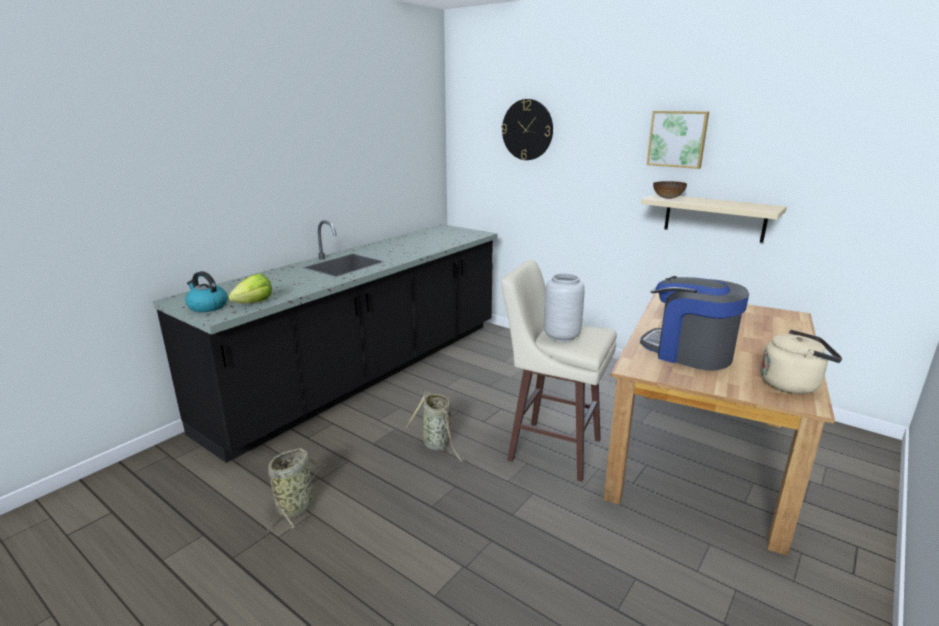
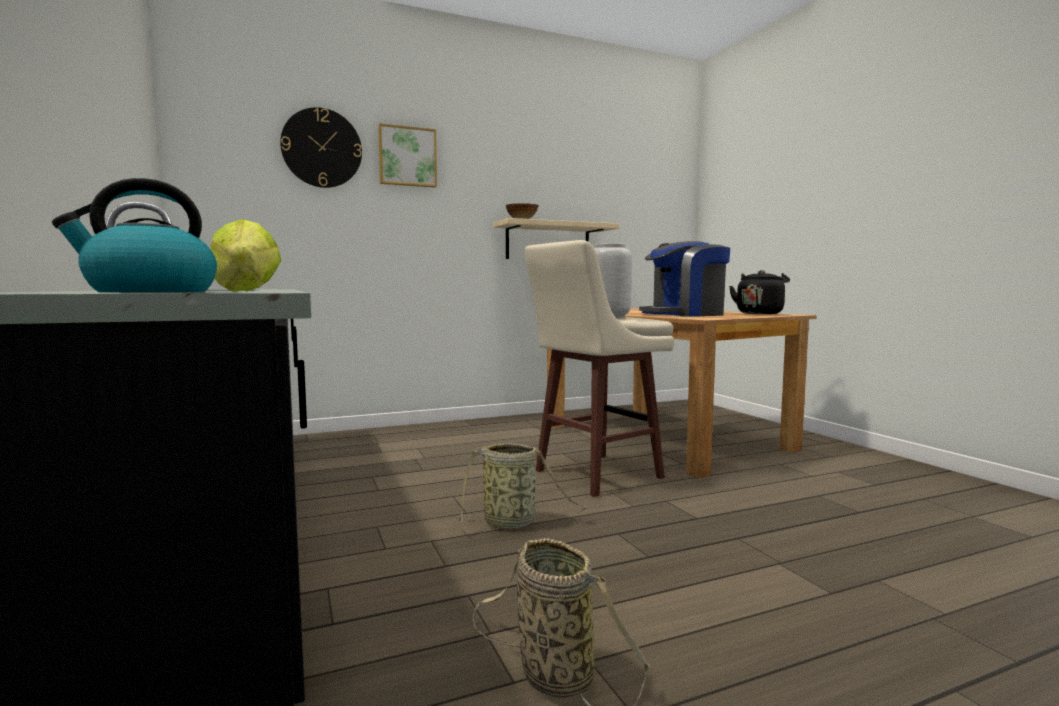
camera: 60 degrees left, 15 degrees down
(677, 139) = (506, 167): picture -> picture (407, 157)
(792, 384) = (760, 313): beige kettle -> black kettle

